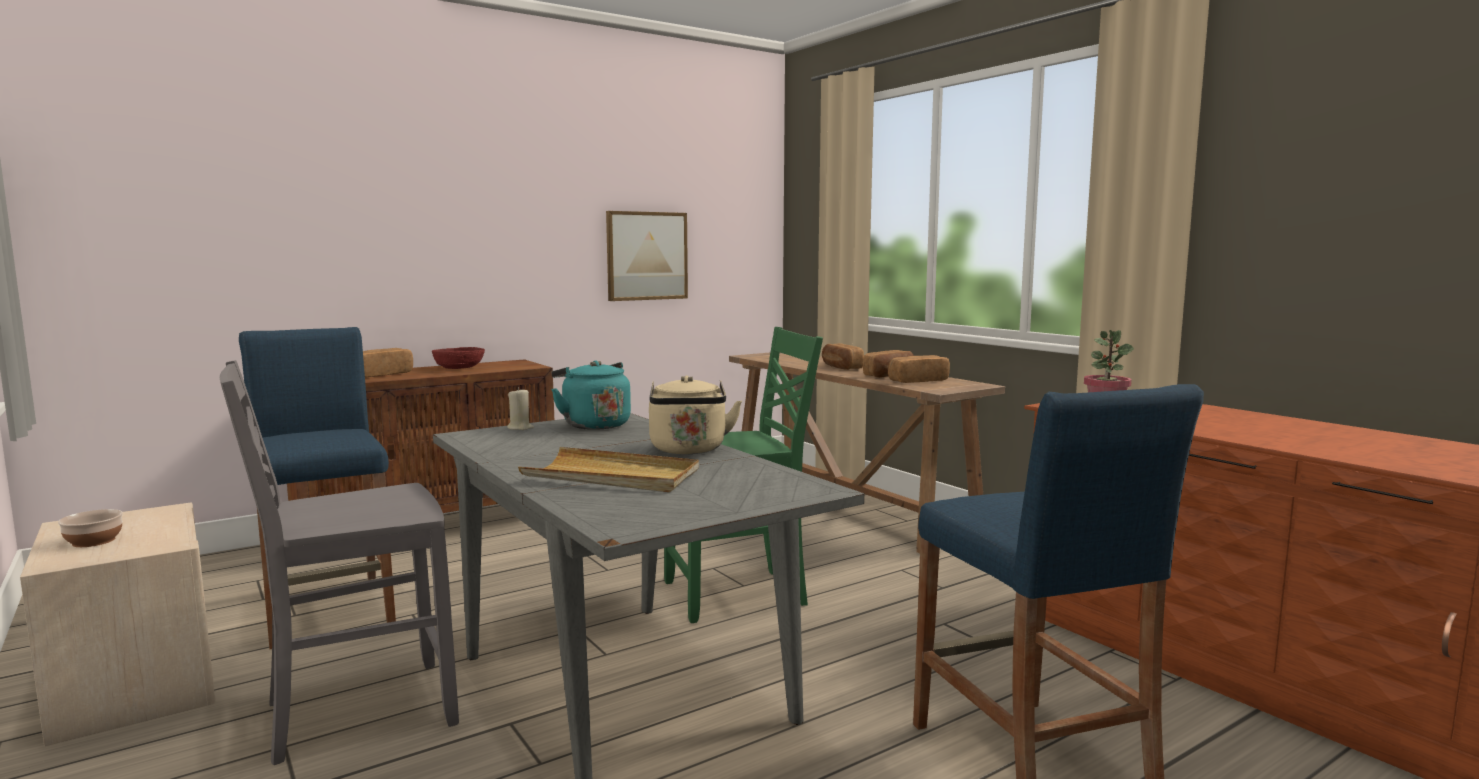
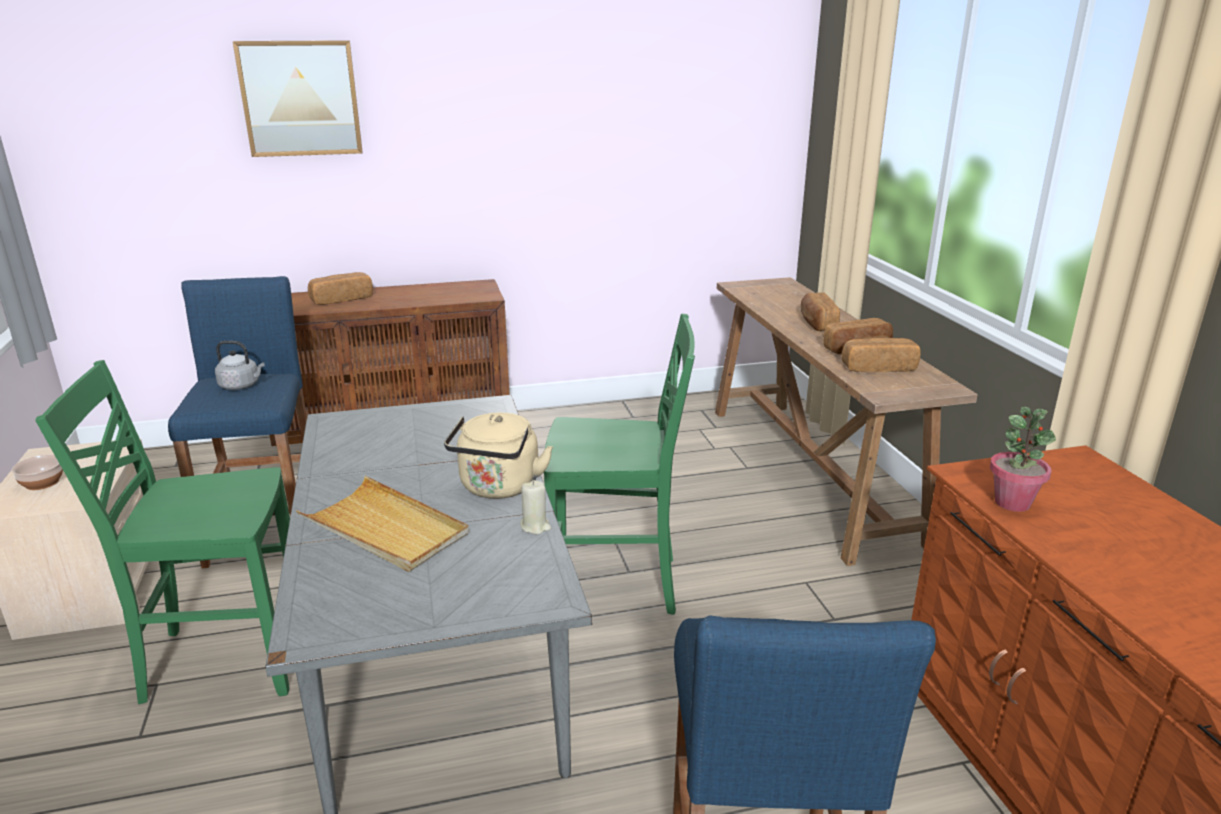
camera: 20 degrees right, 15 degrees up
(320, 434) = (241, 386): none -> grey kettle
(357, 712) = (224, 659): grey chair -> green chair
(459, 368) = (419, 293): red bowl -> none
(520, 428) = (387, 415): beige candle -> beige candle (535, 526)
(593, 425) = (456, 418): turquoise kettle -> none
(646, 256) = (633, 167): picture -> picture (300, 98)

